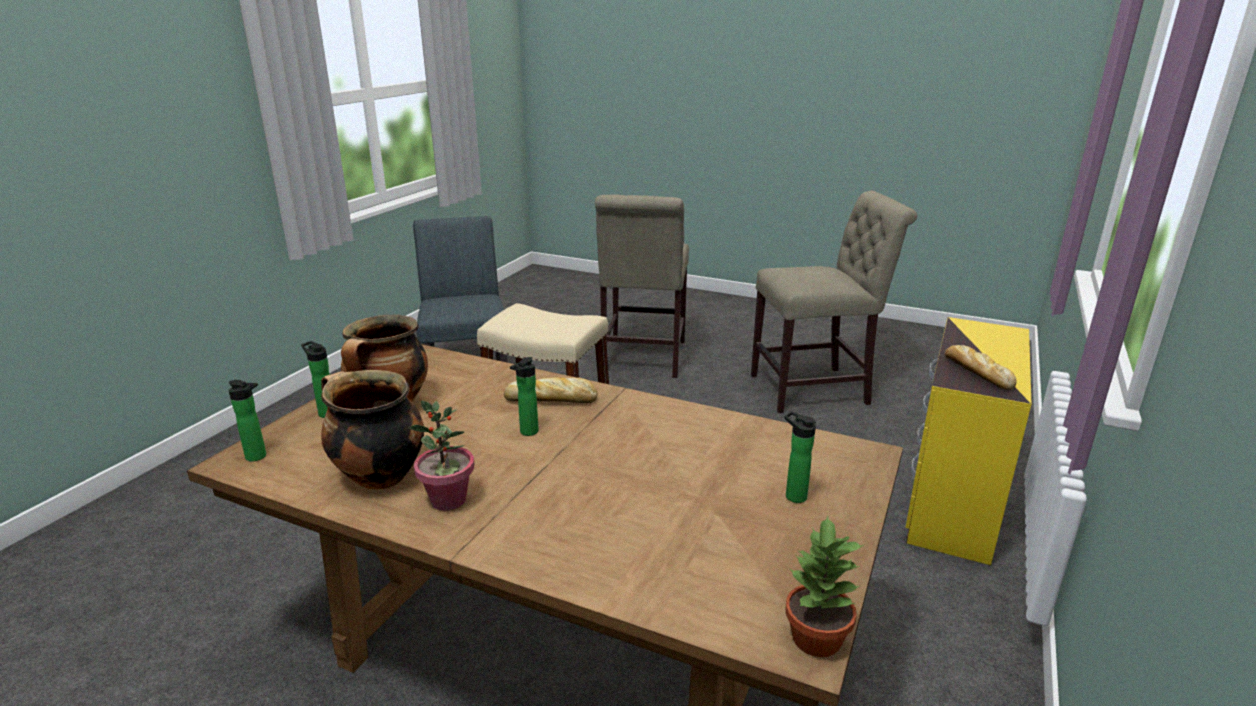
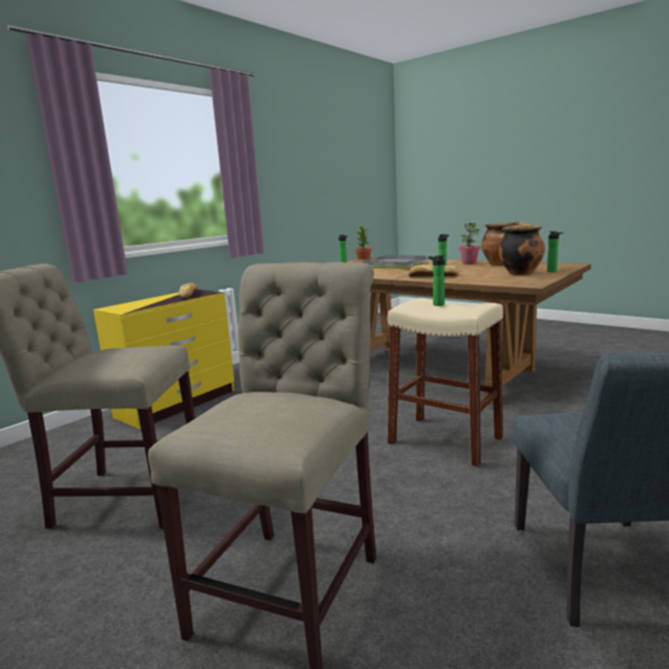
camera: 165 degrees left, 10 degrees down
(258, 457) = (564, 265): bottle -> bottle (437, 304)
(651, 506) = (395, 265): none -> grey tray

